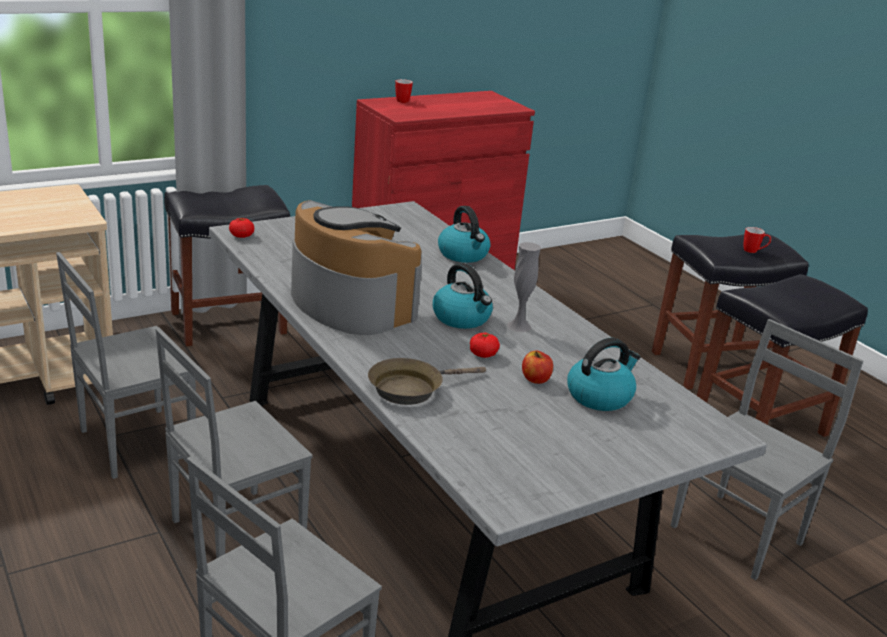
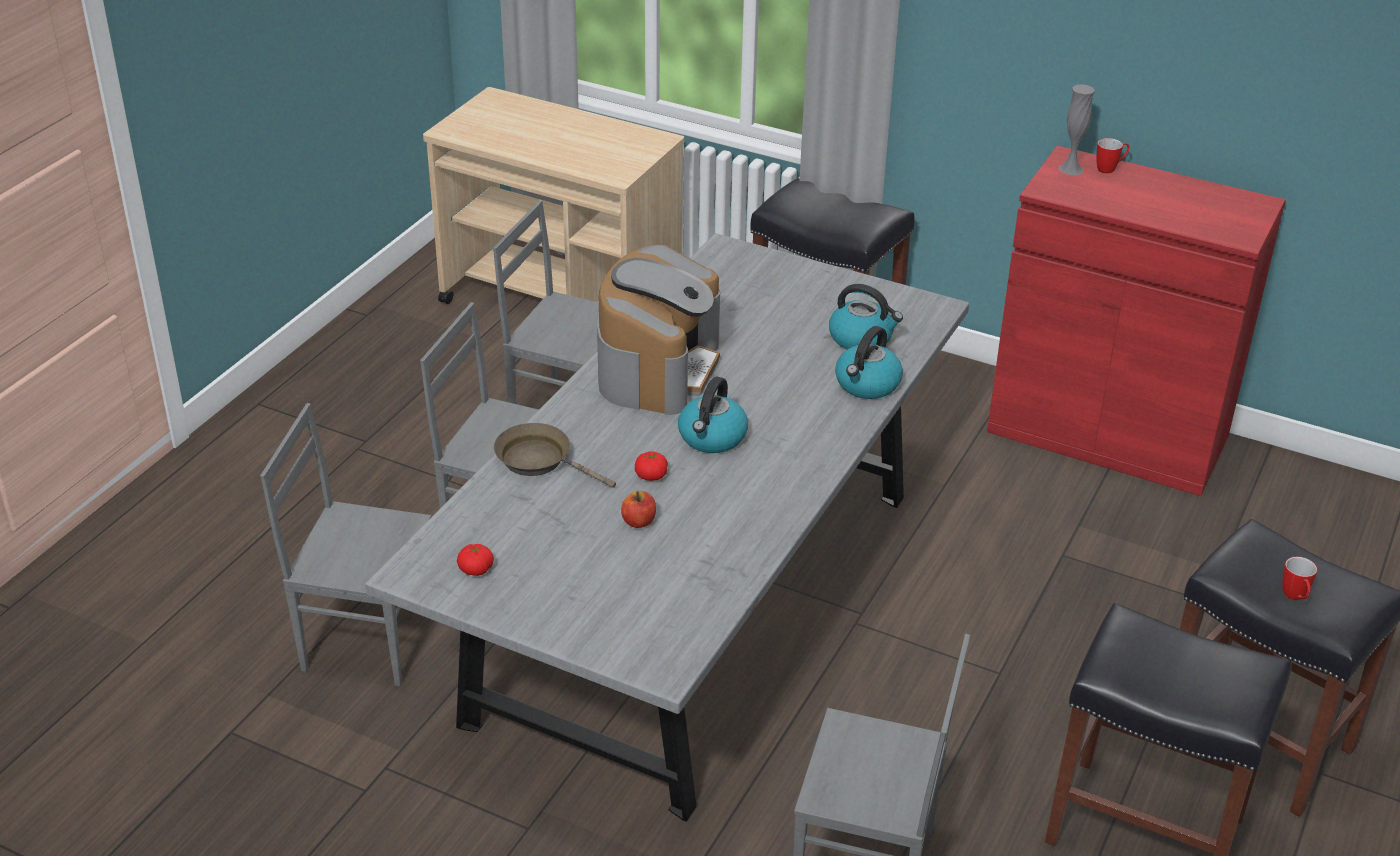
camera: 60 degrees right, 10 degrees up
(241, 236) = (719, 256): tomato -> tomato (476, 569)
(519, 326) = (740, 475): grey vase -> grey vase (1071, 169)
(600, 396) = (651, 569): kettle -> kettle (861, 339)

